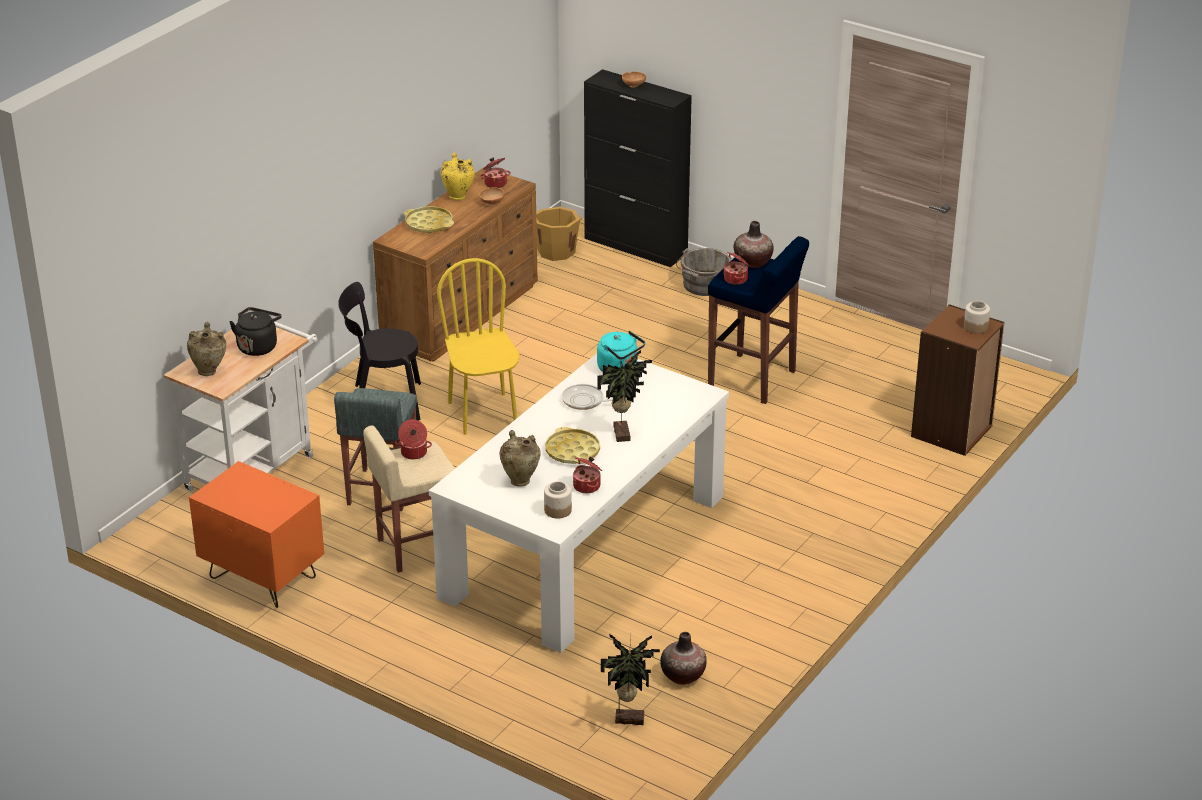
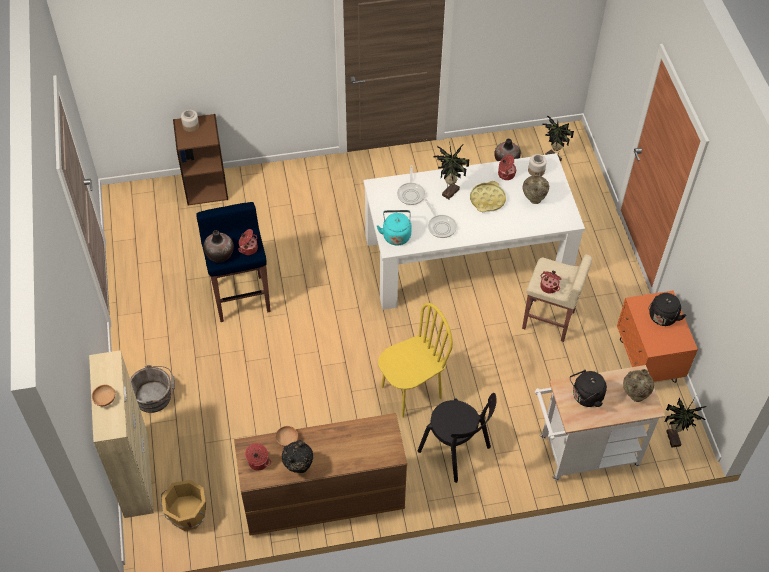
camera: 135 degrees left, 20 degrees up
(167, 532) = (674, 438): none -> potted plant
(256, 500) = (662, 318): none -> black kettle
(382, 490) = (527, 376): grey stool -> none
(429, 224) = (352, 451): yellow tray -> none
(458, 196) = (299, 468): yellow vase -> black vase
(483, 414) = (411, 392): yellow chair -> yellow chair turned 150 degrees counterclockwise
(636, 246) = (136, 473): black cabinet -> beige cabinet
(661, 409) = (411, 193): none -> frying pan

